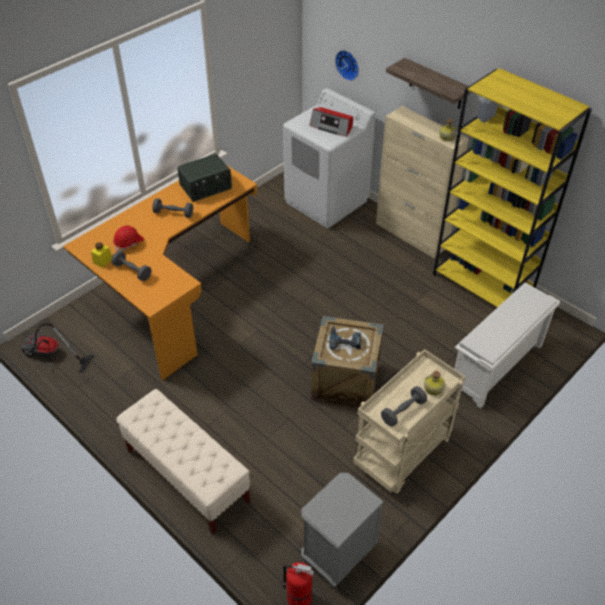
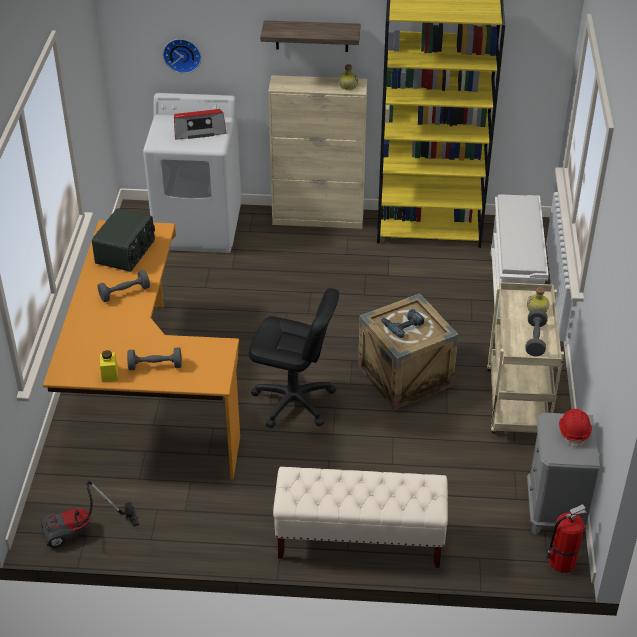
camera: 40 degrees left, 5 degrees down
(129, 243) = (115, 344): red hard hat -> red hard hat (574, 432)
(254, 352) = (293, 402): none -> black office chair

